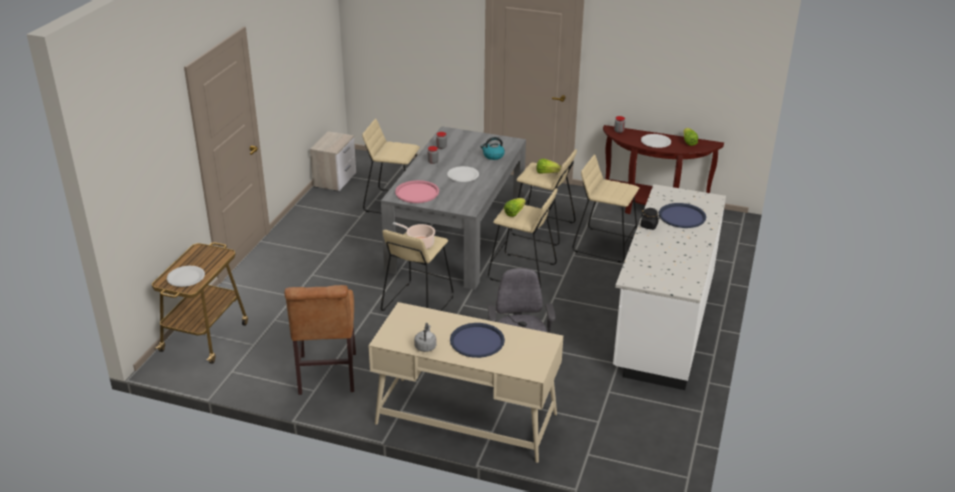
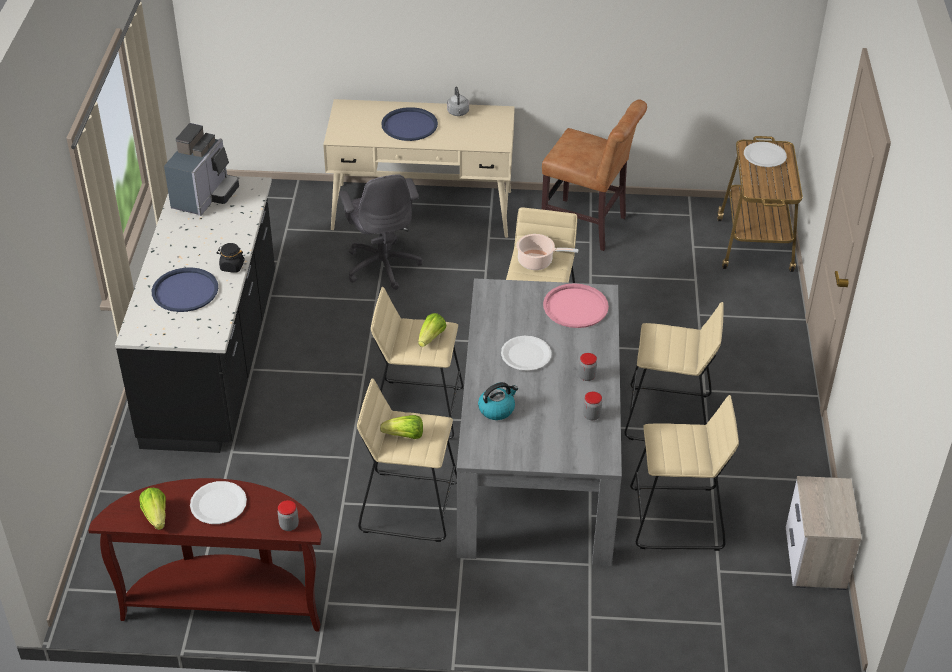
camera: 165 degrees right, 10 degrees up
(327, 376) = (588, 226): brown chair -> brown chair turned 135 degrees clockwise
(605, 244) = (303, 490): beige stool -> beige stool (668, 418)
(663, 323) = (214, 359): white counter -> black counter
(672, 277) = (205, 196): none -> coffee machine

